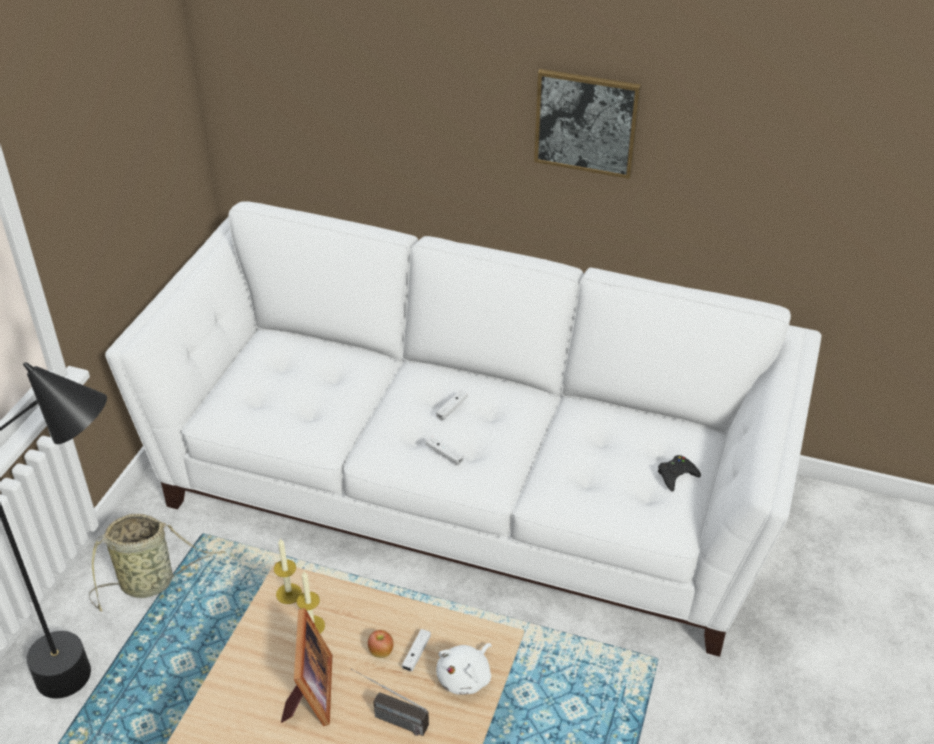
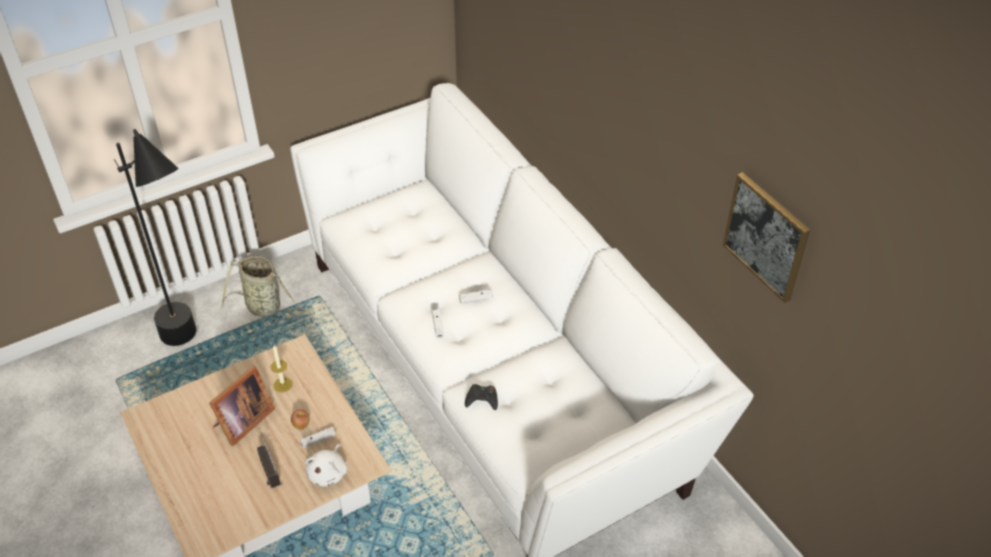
camera: 40 degrees right, 5 degrees up
(289, 593) = (291, 357): candle -> none
(466, 678) = (328, 473): white plush toy -> white plush toy turned 60 degrees counterclockwise
(586, 122) = (637, 134): picture -> picture (766, 236)
(676, 475) = (565, 434): black game controller -> black game controller (482, 399)

